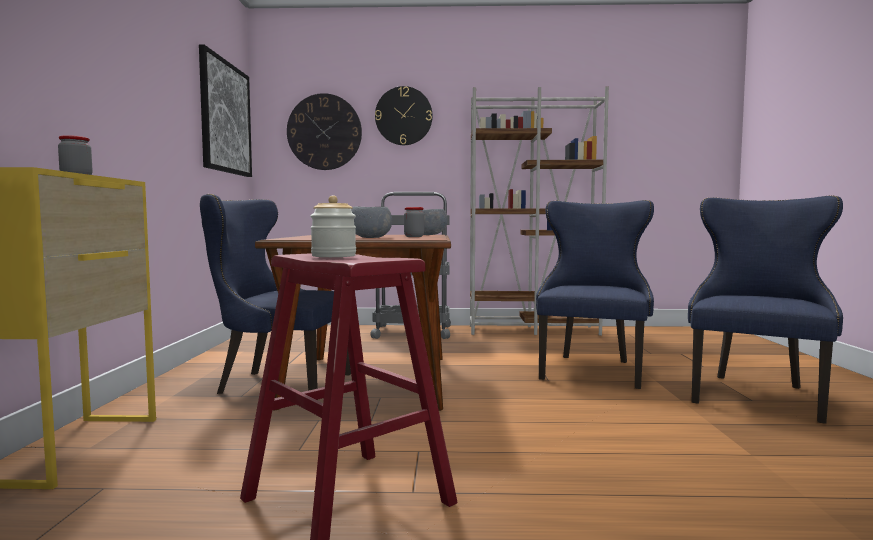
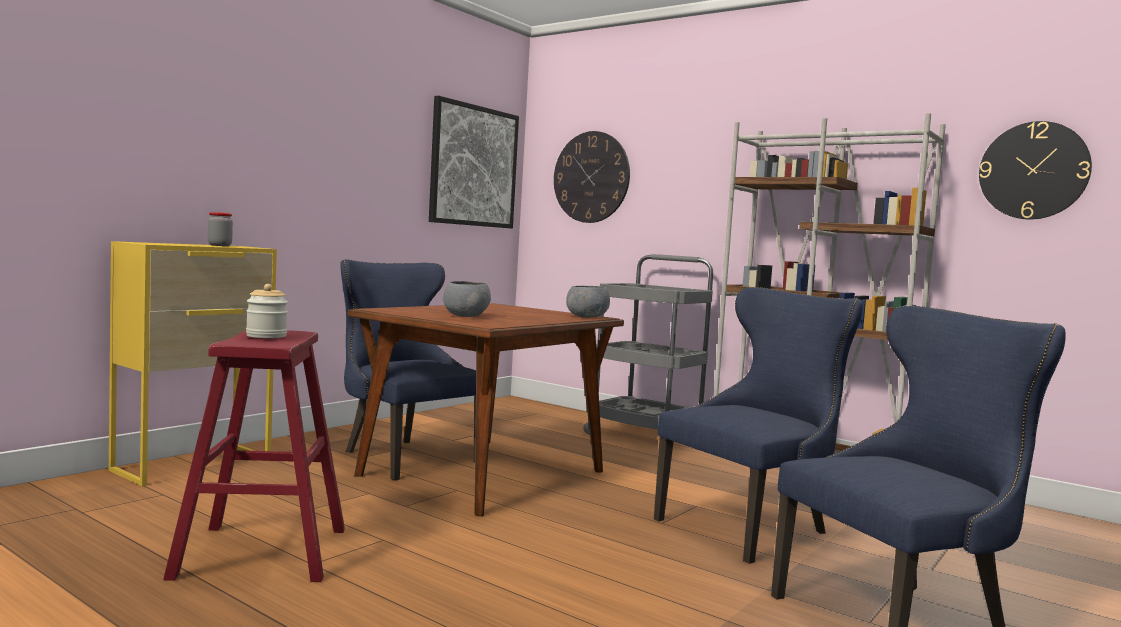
camera: 35 degrees right, 0 degrees up
(403, 116) = (678, 157): wall clock -> wall clock (1033, 170)
(414, 236) = (525, 319): jar -> none

